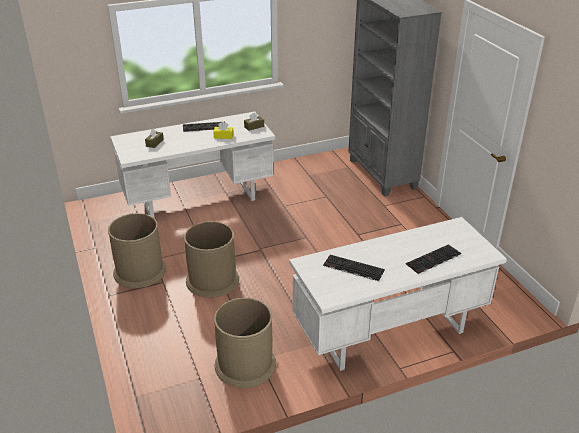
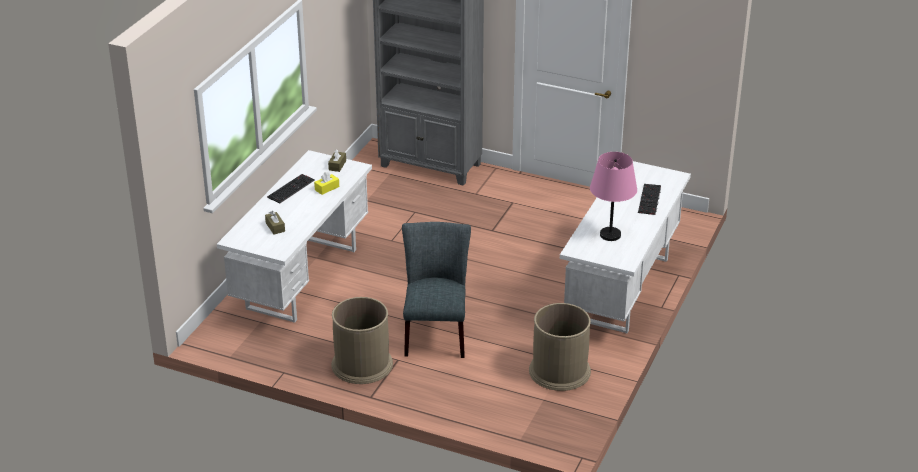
camera: 45 degrees left, 0 degrees up
(212, 280) = (436, 333): brown trash can -> grey chair
(352, 268) = (610, 235): keyboard -> pink table lamp

